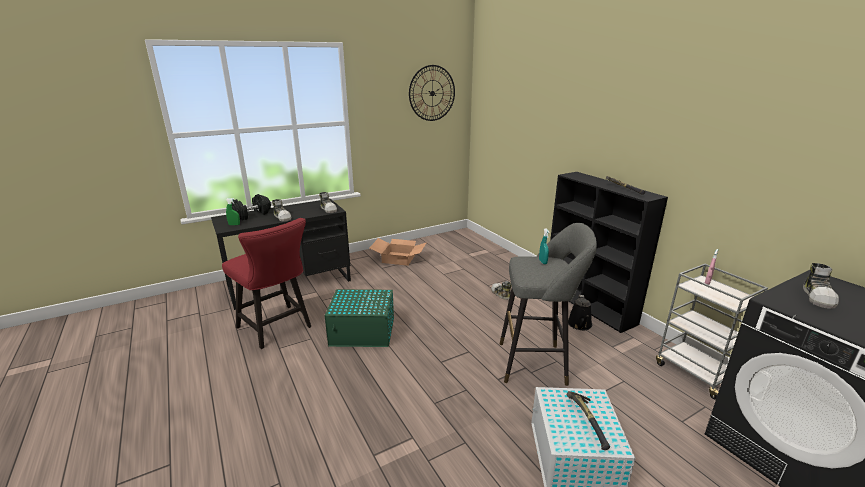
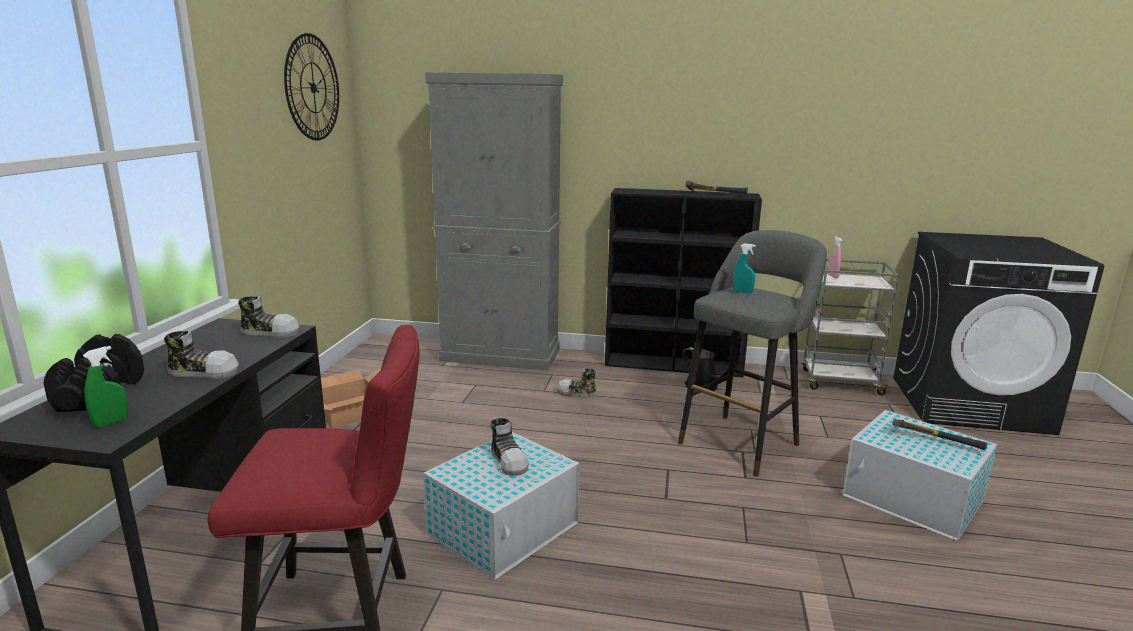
camera: 50 degrees left, 5 degrees down
(363, 332) = (505, 528): green storage box -> white storage box
(501, 259) = (501, 355): none -> grey cabinet
(818, 297) = (970, 245): shoe -> shoe (509, 461)

